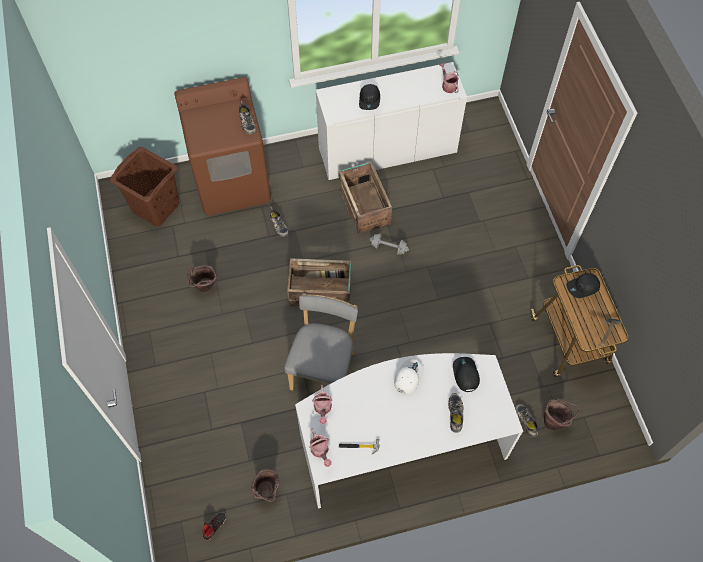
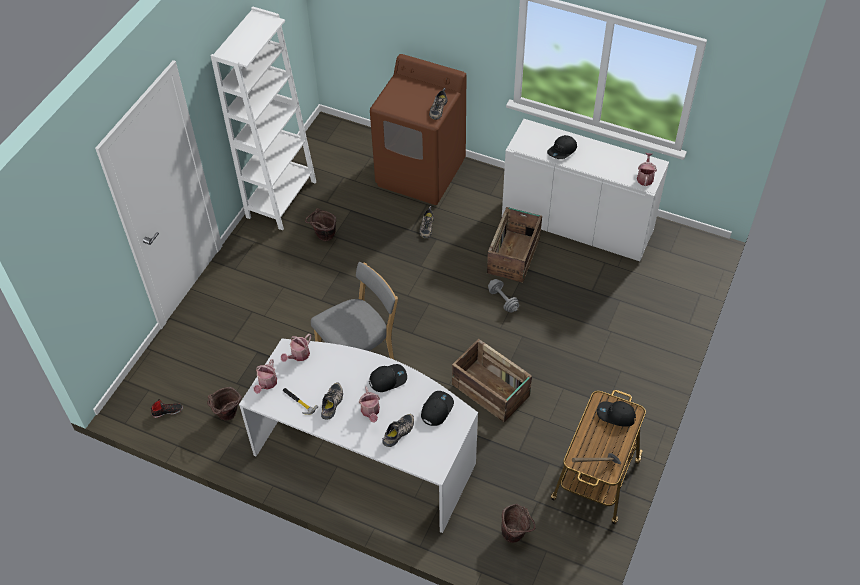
camera: 40 degrees right, 10 degrees down
(137, 278) = (281, 199): none -> white bookcase
(156, 206) = (344, 156): brown laundry basket -> none
(321, 291) = (413, 298): crate -> crate (491, 391)
(408, 377) = (388, 379): white cap -> black cap
(420, 413) = (370, 412): none -> watering can
(527, 421) = (490, 517): shoe -> shoe (332, 403)

